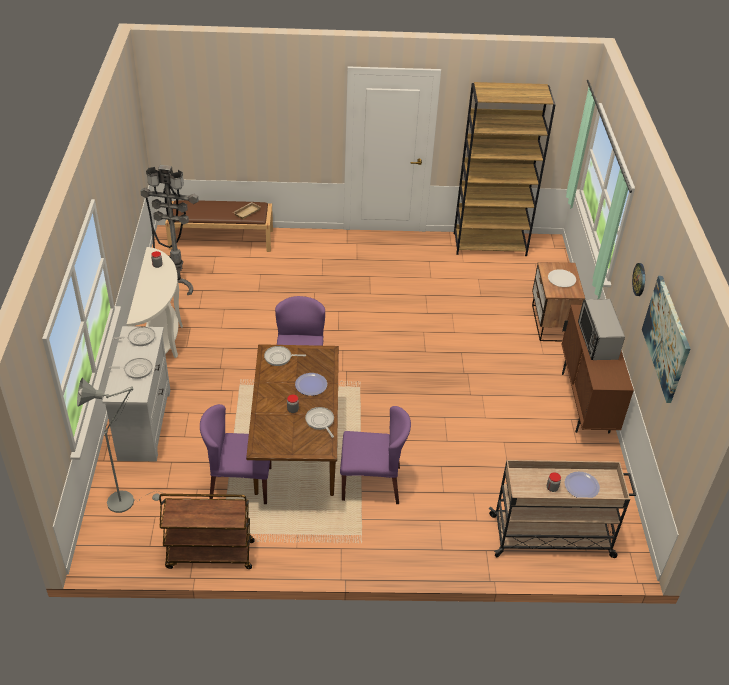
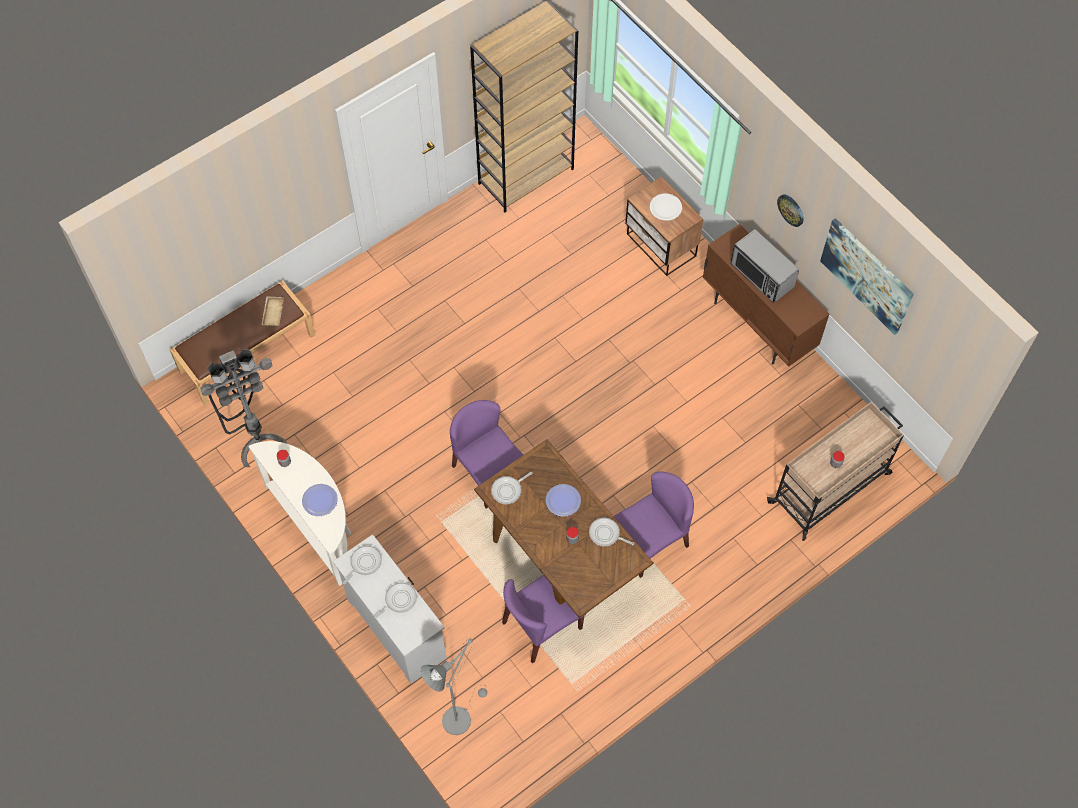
camera: 35 degrees left, 20 degrees up
(209, 555) = (580, 711): brown cart -> none
(581, 486) = (855, 445): plate -> plate (320, 500)

